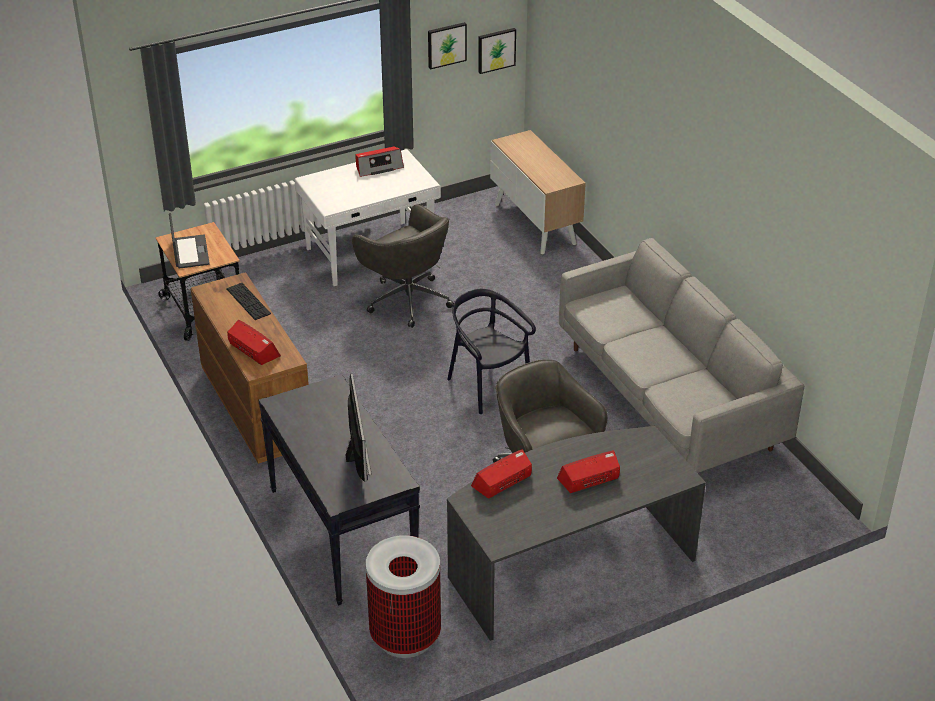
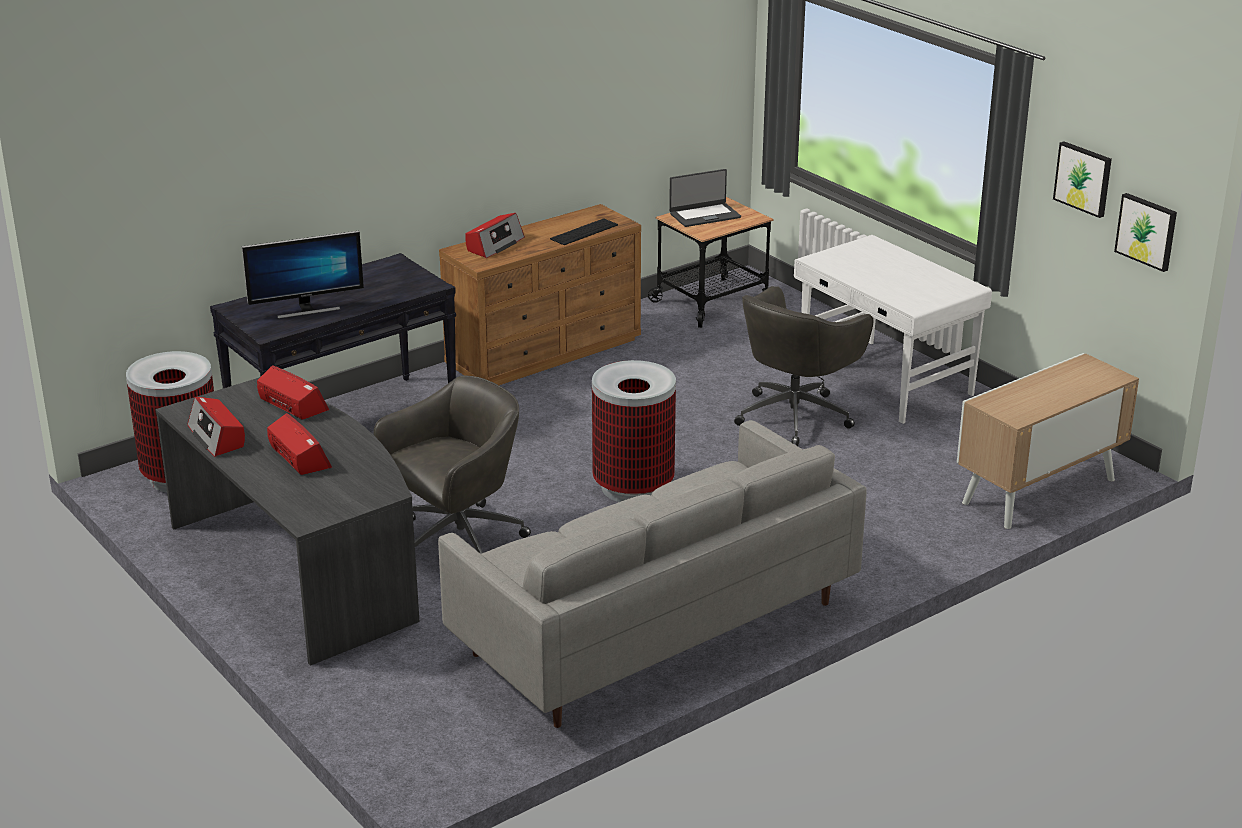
camera: 80 degrees right, 10 degrees down
(378, 167) = (930, 276): radio -> radio (217, 437)
(487, 386) = (634, 487): black chair -> trash can

